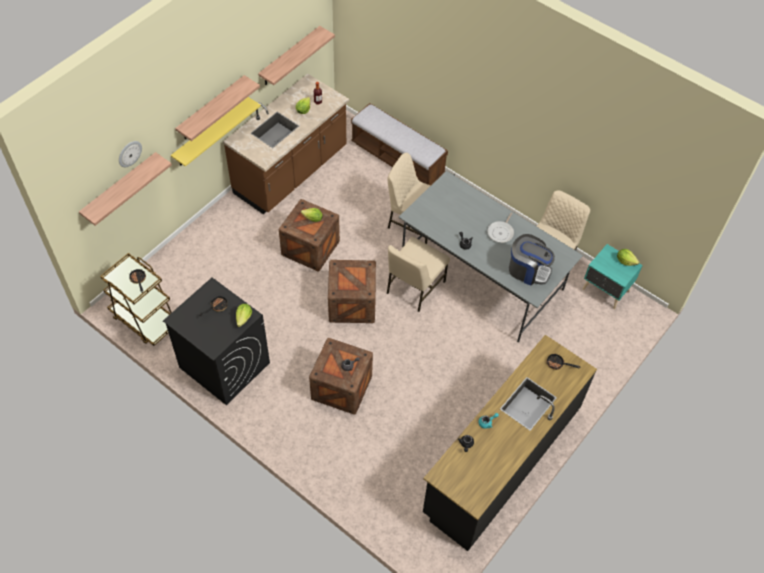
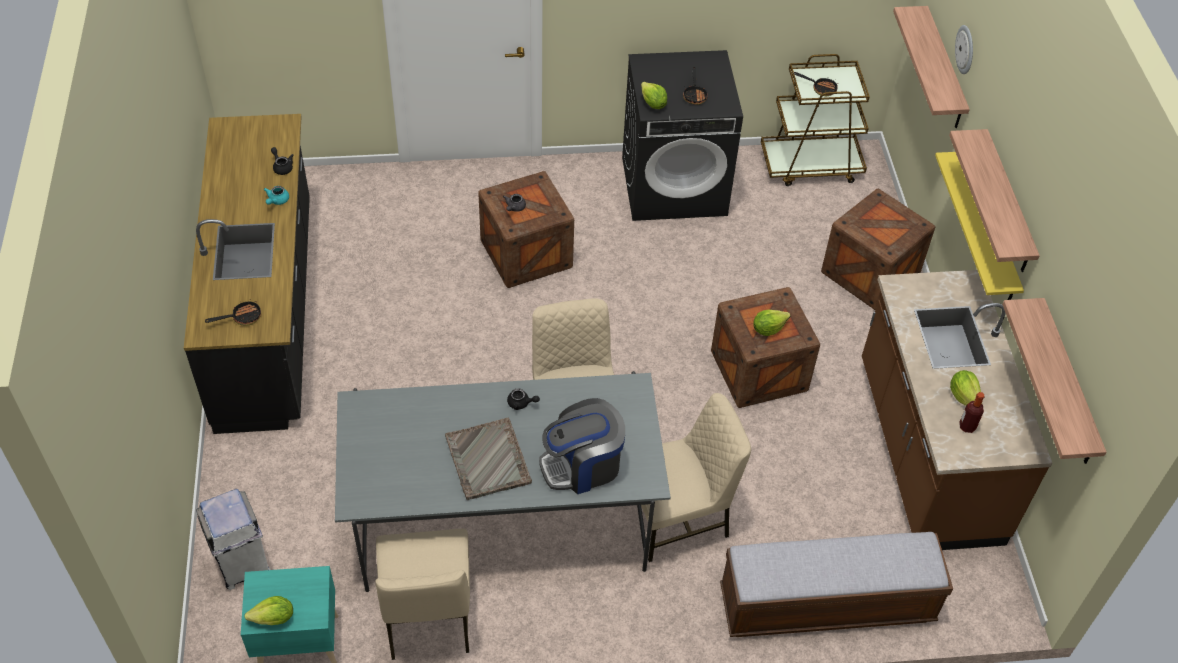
camera: 135 degrees right, 5 degrees down
(352, 304) = (624, 345): crate -> crate (870, 273)
(501, 232) = (488, 460): frying pan -> grey tray
(528, 270) = (396, 433): coffee machine -> coffee machine (582, 465)
(607, 337) = (243, 565): none -> white trash can

